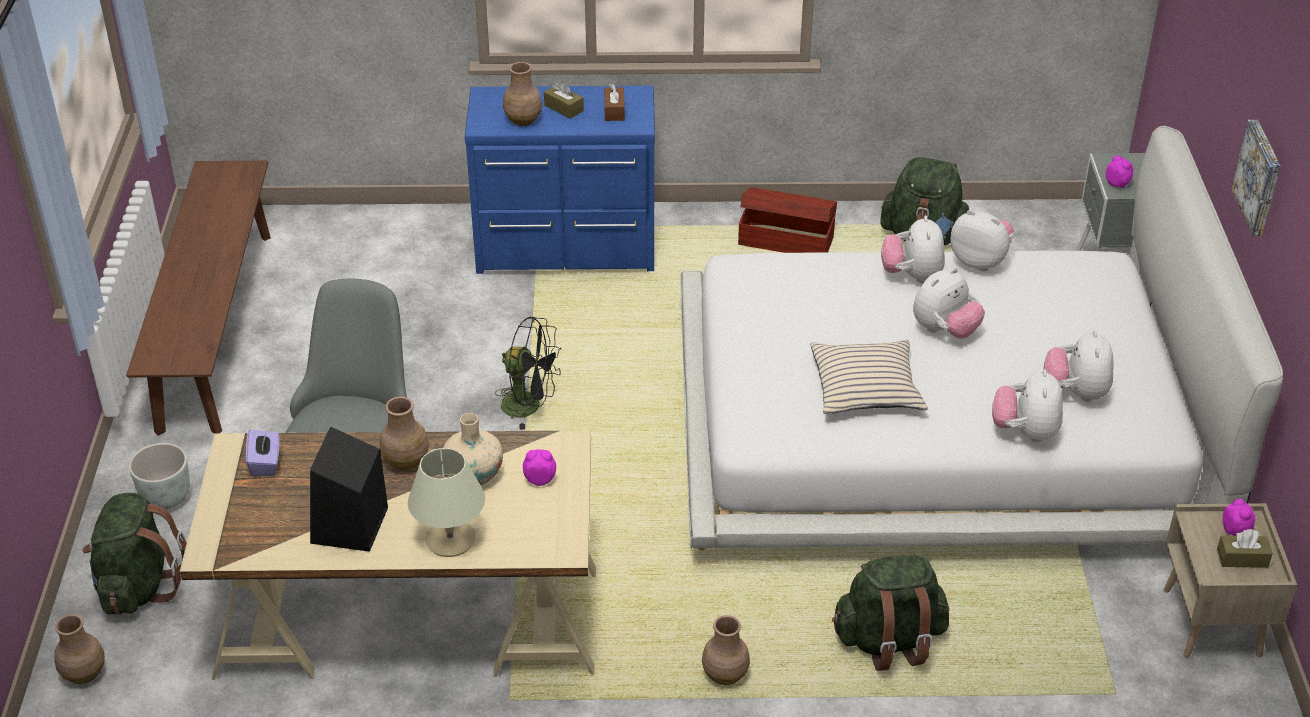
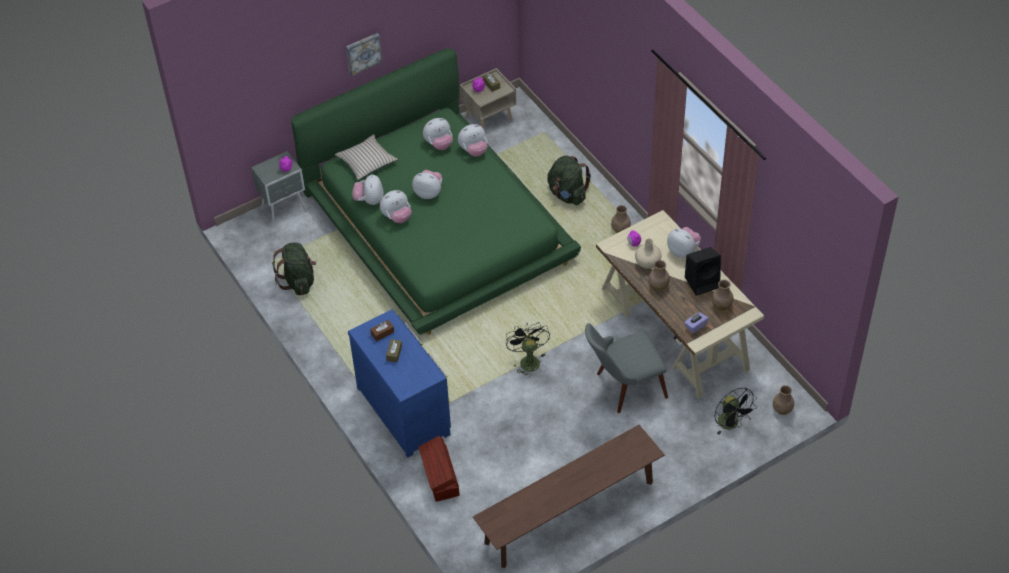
camera: 120 degrees left, 10 degrees up
(138, 586) = (731, 424): green backpack -> black fan
(166, 497) = (682, 450): grey planter -> none
(451, 539) = (683, 251): beige table lamp -> plush toy
(523, 121) = (416, 362): brown vase -> brown vase (721, 305)
(785, 240) = (337, 330): brown storage box -> brown storage box (440, 478)
(866, 387) = (484, 202): beige pillow -> beige pillow (366, 162)
(938, 426) = (437, 225): white bed -> green bed

